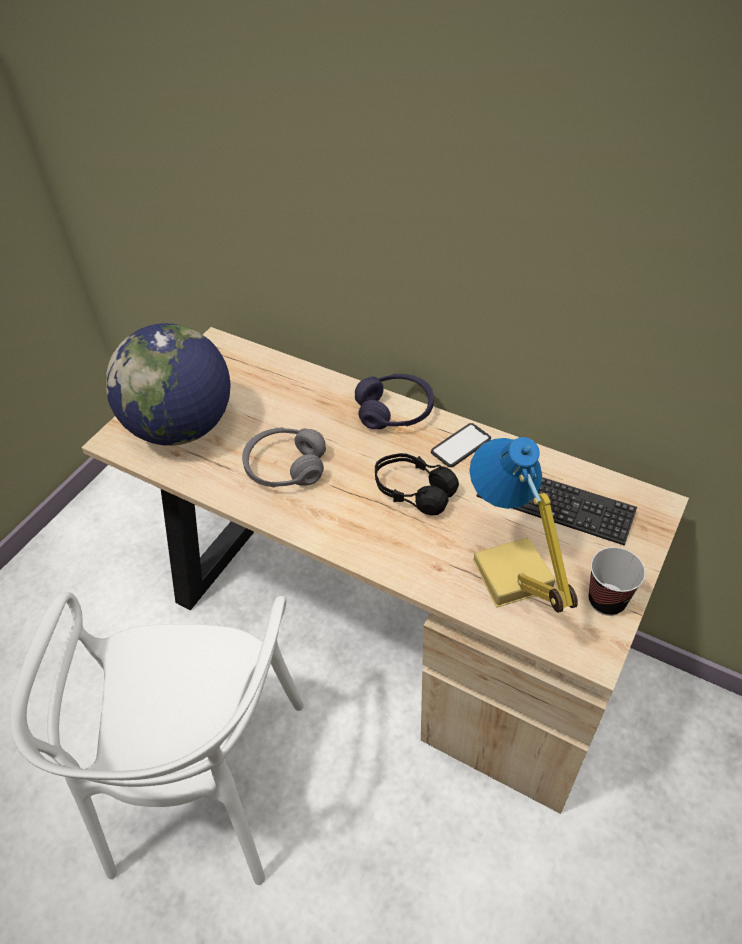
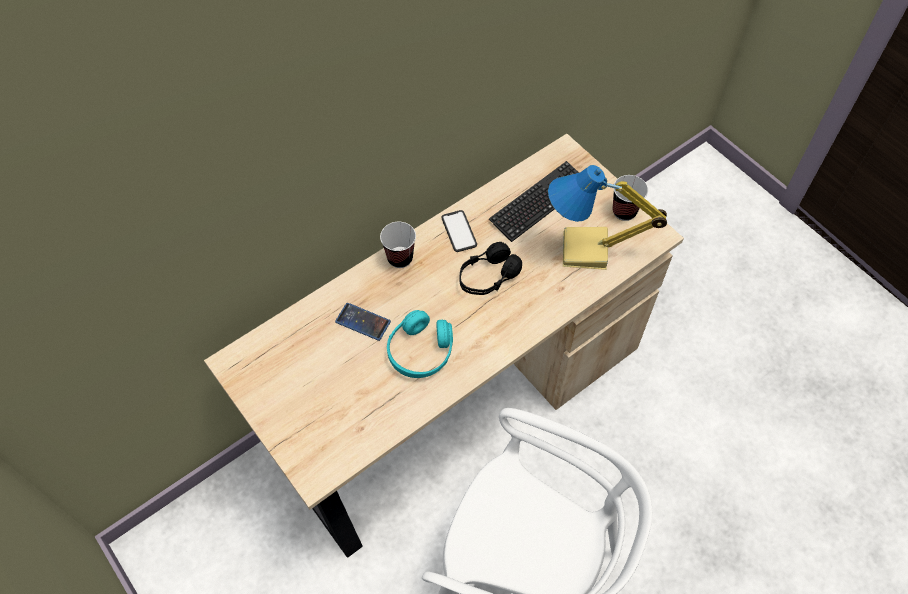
camera: 70 degrees left, 10 degrees up
(182, 427) = (331, 416): globe -> none
(285, 467) = (420, 351): grey headphones -> turquoise headphones
(300, 411) = (363, 322): none -> phone
(395, 411) = (400, 258): purple headphones -> cup

